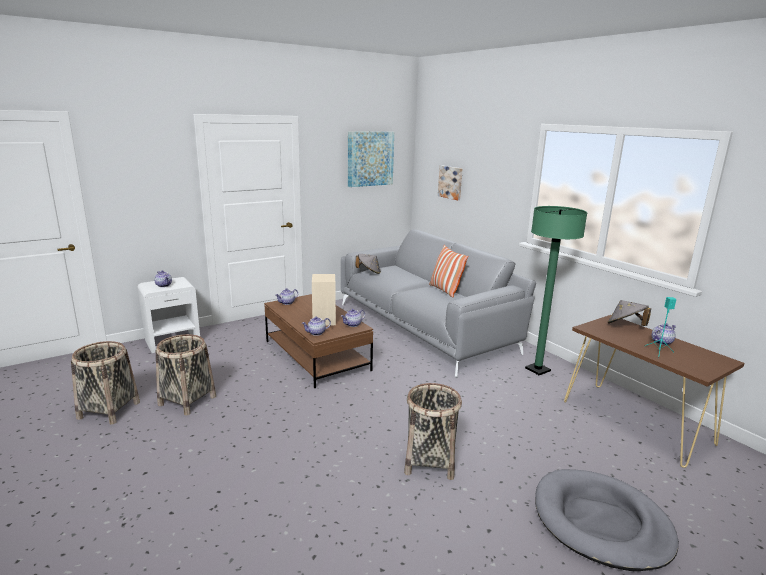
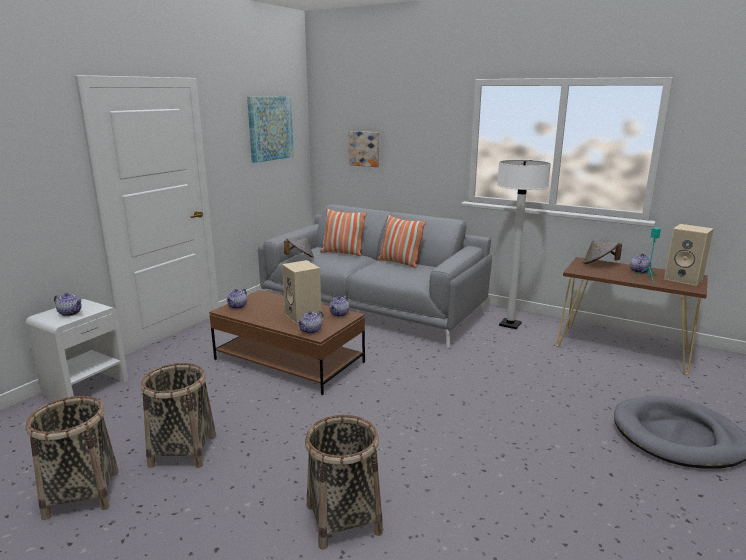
camera: 25 degrees left, 0 degrees up
(407, 274) = (343, 253): none -> pillow
(430, 461) = (505, 431): basket -> basket (343, 519)
(537, 370) = (510, 324): green floor lamp -> white floor lamp
(706, 361) = (684, 279): none -> beige speaker

